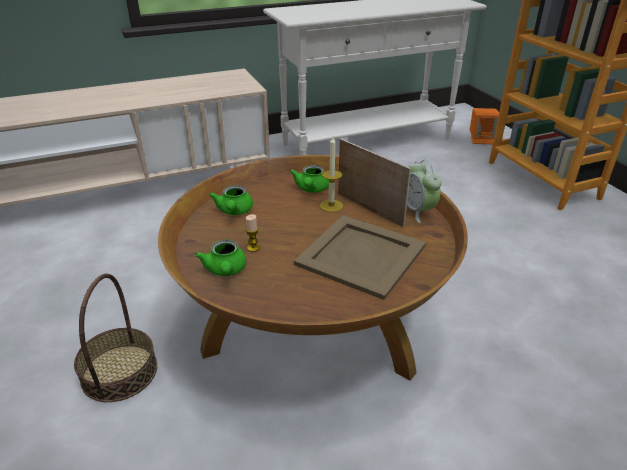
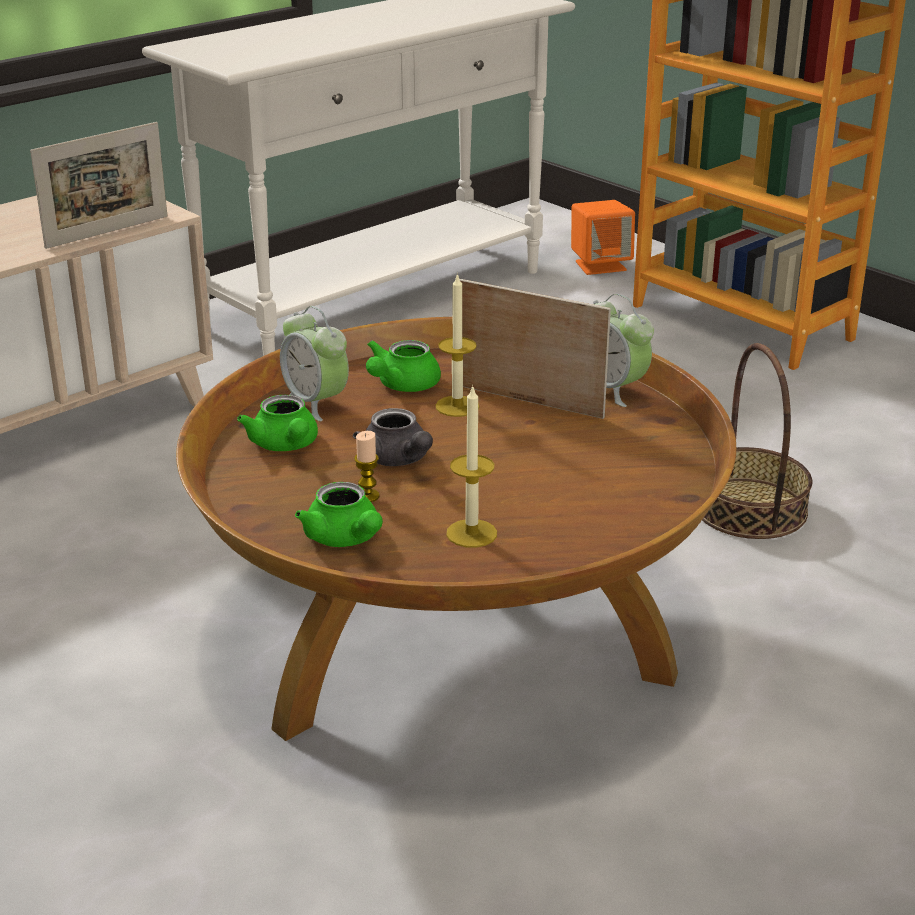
camera: 20 degrees left, 5 degrees down
(119, 372) = (135, 801): basket -> basket (750, 509)
(221, 92) = (107, 232): none -> picture frame
(264, 191) = (316, 403): none -> alarm clock
(282, 230) = (397, 460): none -> grey teapot
(290, 282) = (471, 533): none -> candle
(311, 189) = (401, 386): green teapot -> green teapot turned 45 degrees clockwise
(361, 256) = (562, 473): beige tray -> none

